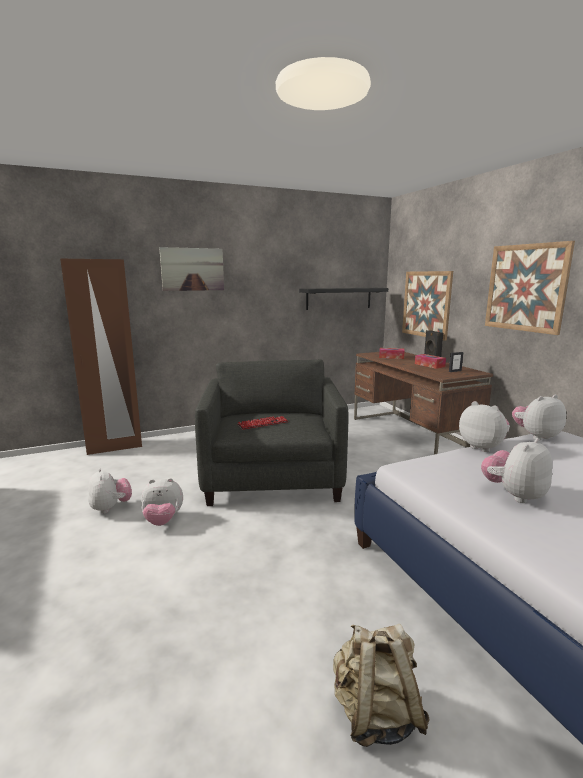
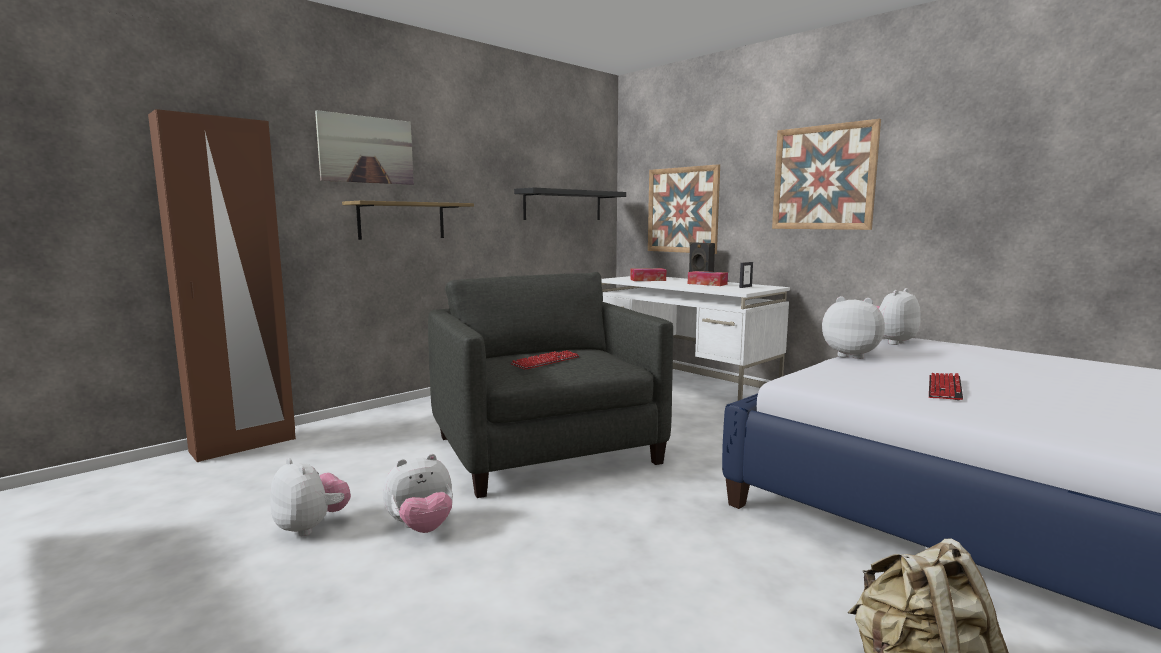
camera: 20 degrees left, 5 degrees down
(216, 313) = (402, 220): none -> shelf
(411, 435) = (684, 382): brown desk -> white desk
(514, 495) = (944, 388): plush toy -> keyboard

